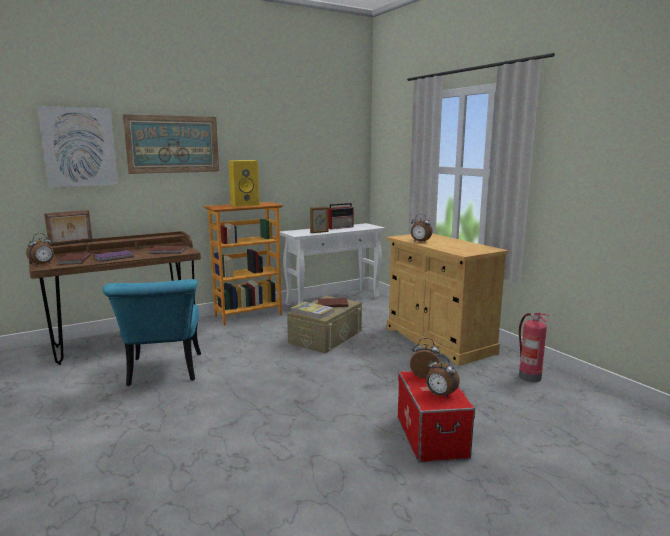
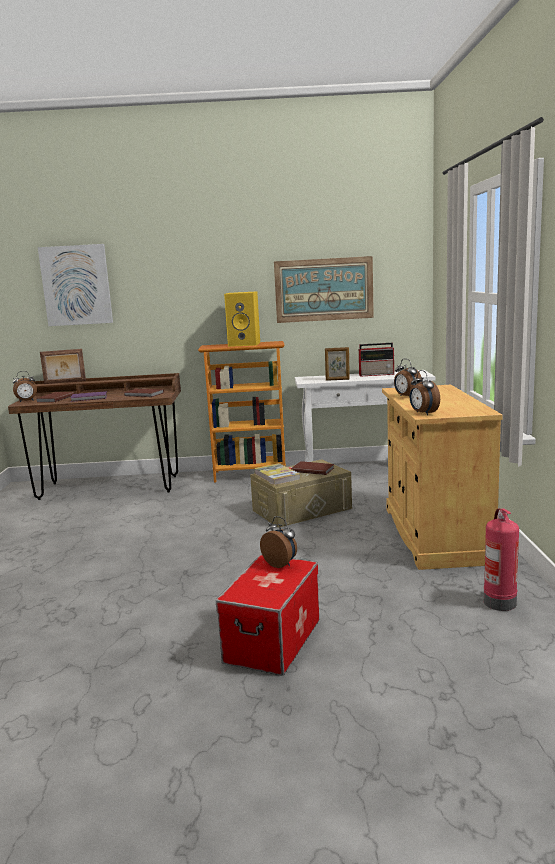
camera: 30 degrees right, 0 degrees up
(164, 373) = (105, 522): turquoise chair -> none
(173, 144) = (169, 277): picture -> picture (324, 289)
(440, 395) = (263, 588): alarm clock -> alarm clock (423, 413)

